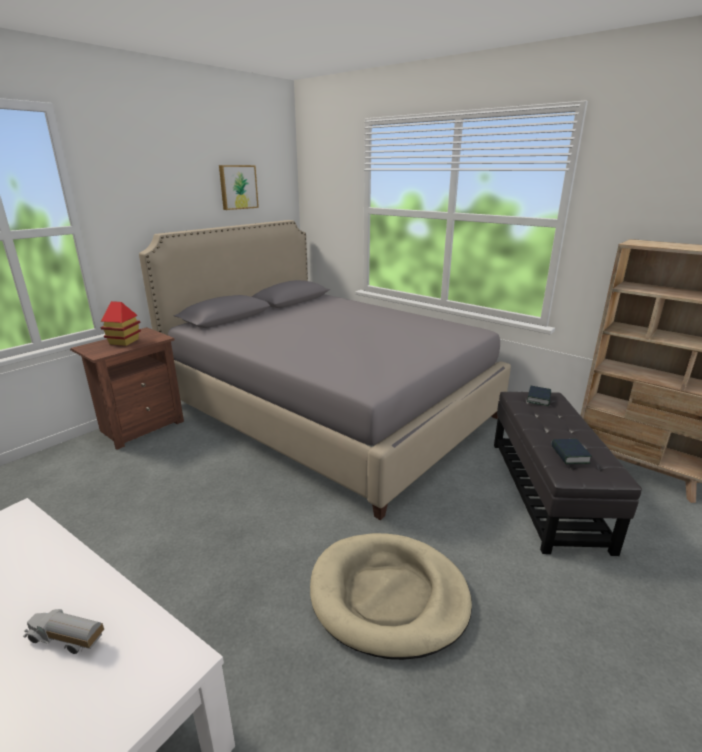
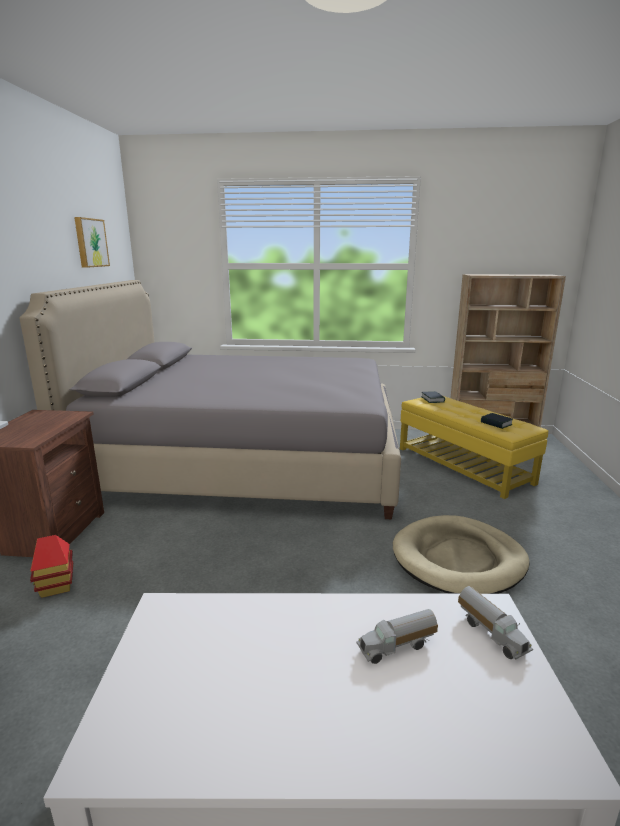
camera: 35 degrees left, 5 degrees down
(124, 341) = (35, 426): toy house -> toy house (56, 586)
(141, 682) = (492, 633): none -> toy truck
(545, 491) = (462, 465): black ottoman -> yellow ottoman

